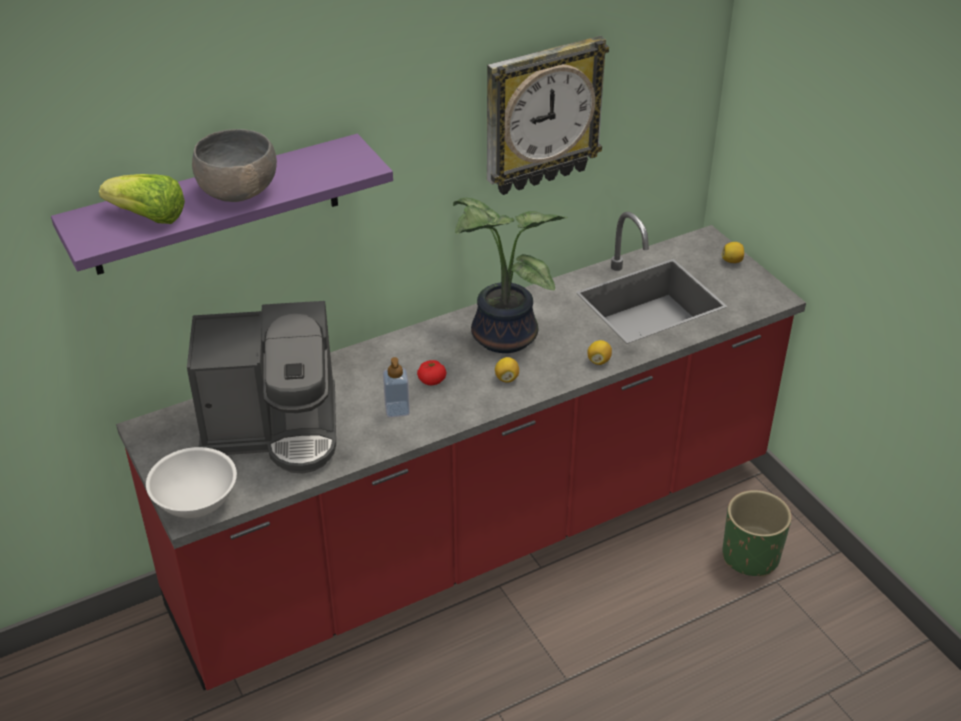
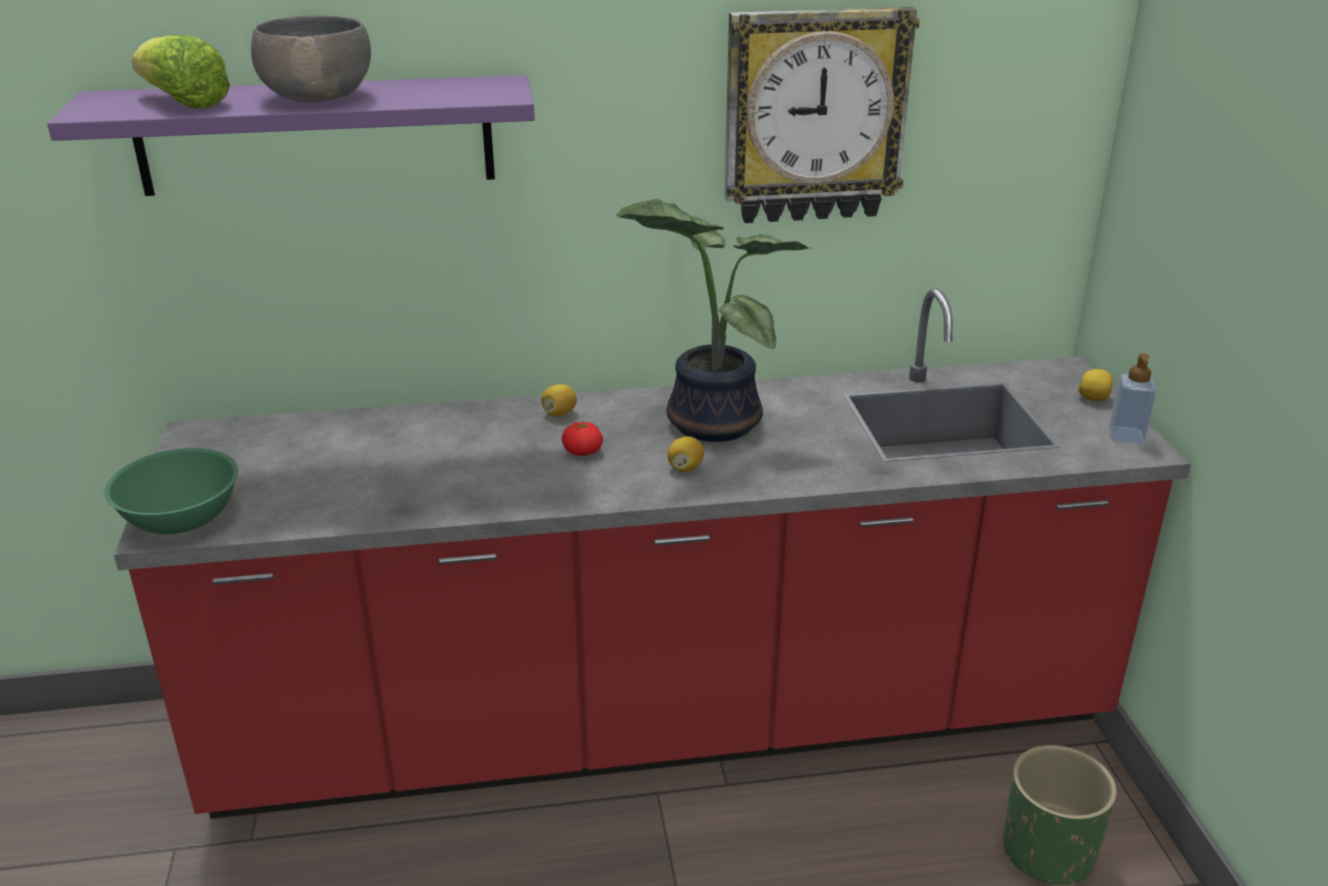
camera: 20 degrees right, 10 degrees down
(195, 501) = (180, 518): white bowl -> green bowl
(274, 429) = (343, 463): coffee machine -> none
(397, 409) = (513, 473): soap dispenser -> soap dispenser (1126, 436)
(598, 361) = (829, 473): lemon -> lemon (559, 413)

